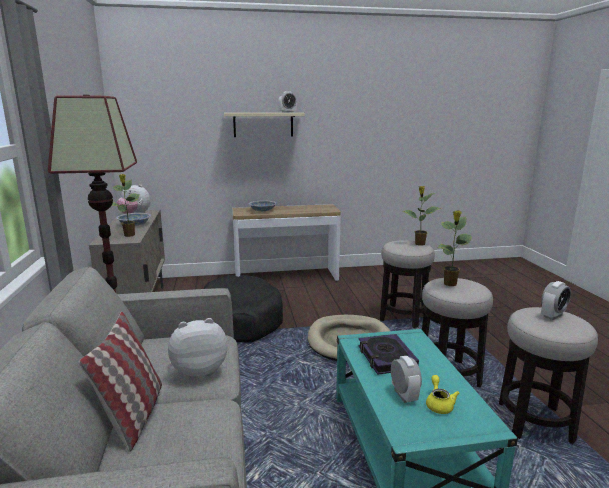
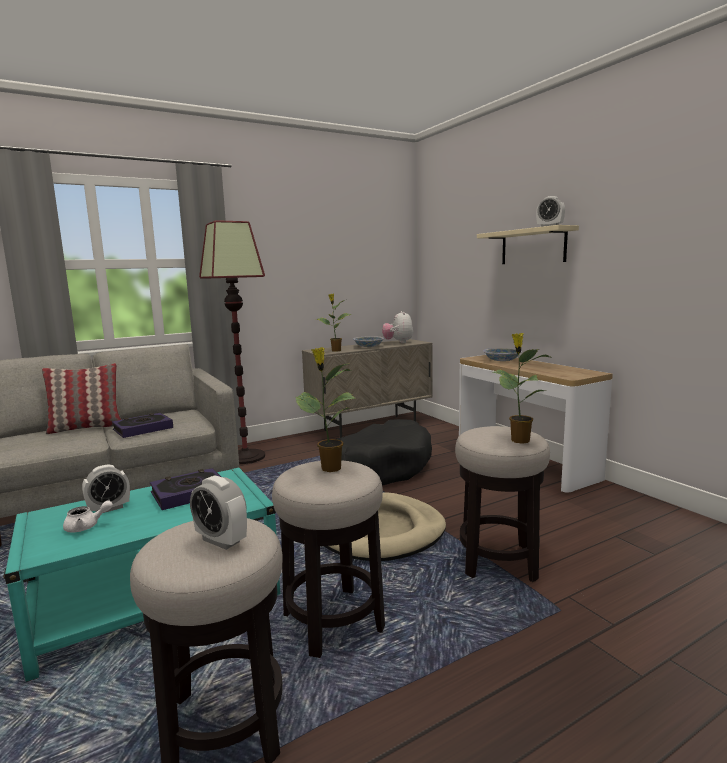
camera: 70 degrees right, 5 degrees down
(199, 370) = (143, 429): plush toy -> book
(439, 404) = (86, 527): yellow teapot -> white teapot

